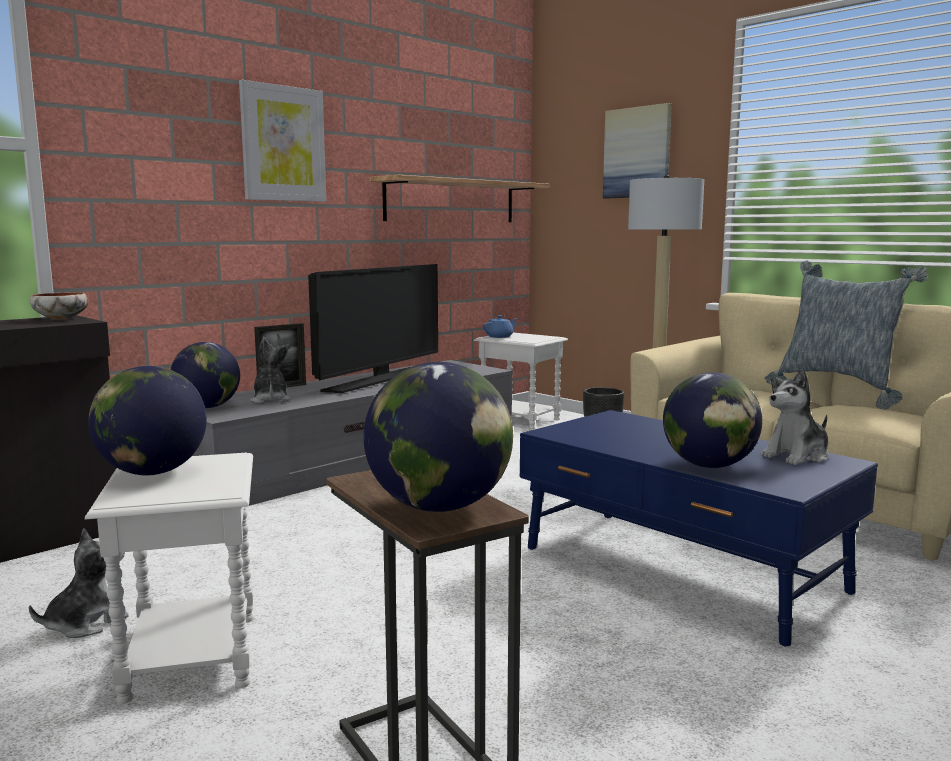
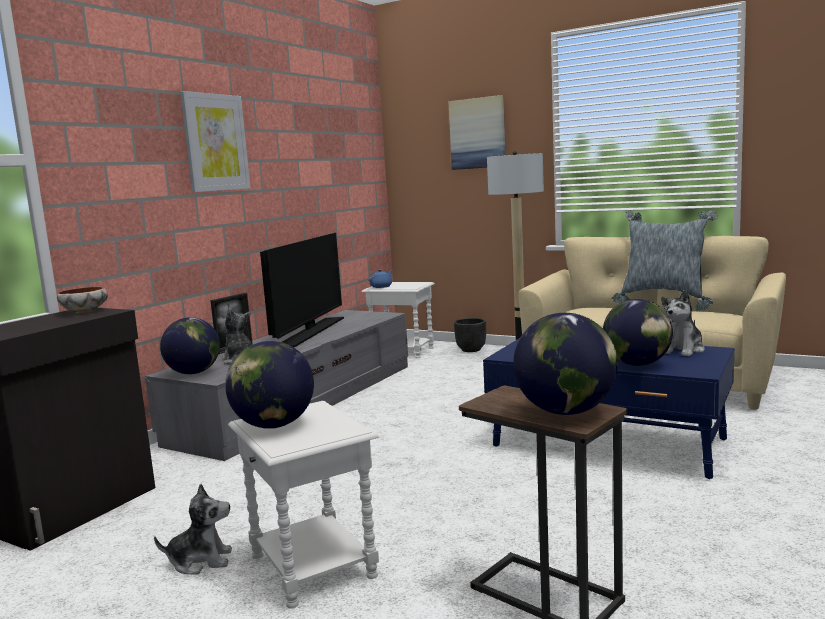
camera: 15 degrees left, 0 degrees up
(85, 623) = (201, 561): plush toy -> plush toy turned 60 degrees clockwise
(451, 201) = (334, 179): shelf -> none

